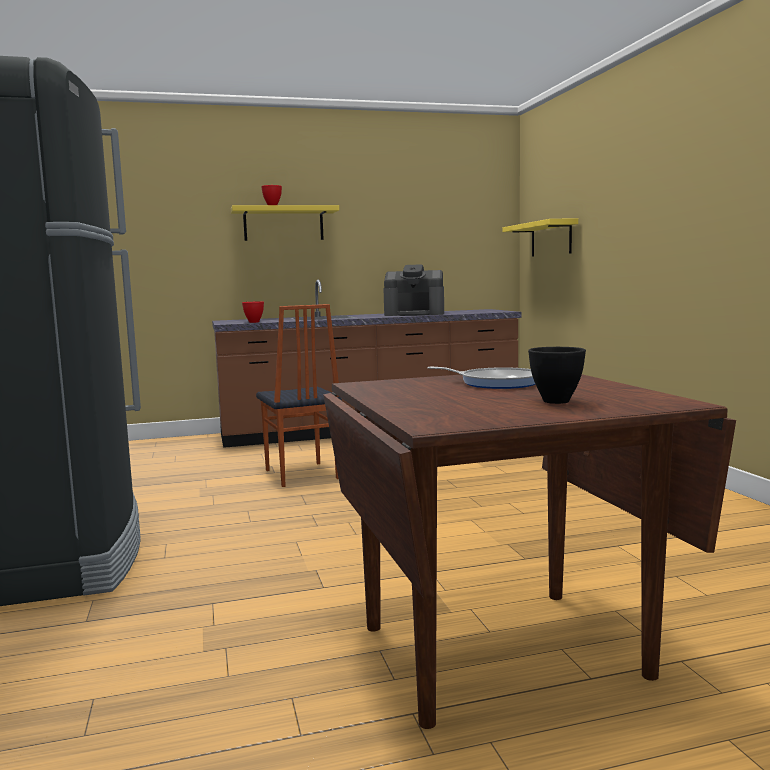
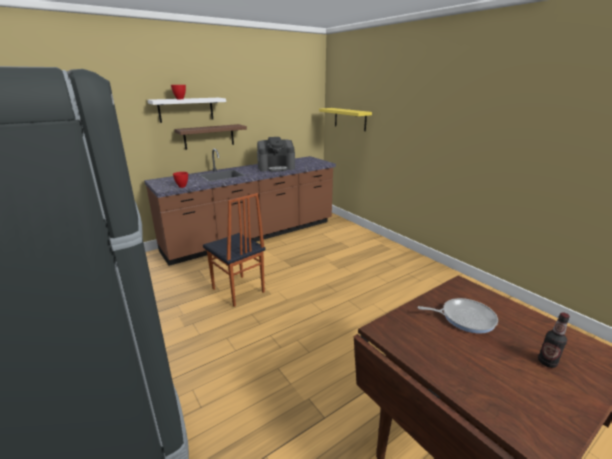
camera: 20 degrees left, 15 degrees up
(283, 224) = (186, 109): yellow shelf -> white shelf
(315, 265) = (209, 136): none -> brown shelf
(557, 401) = (547, 362): black bowl -> bottle

